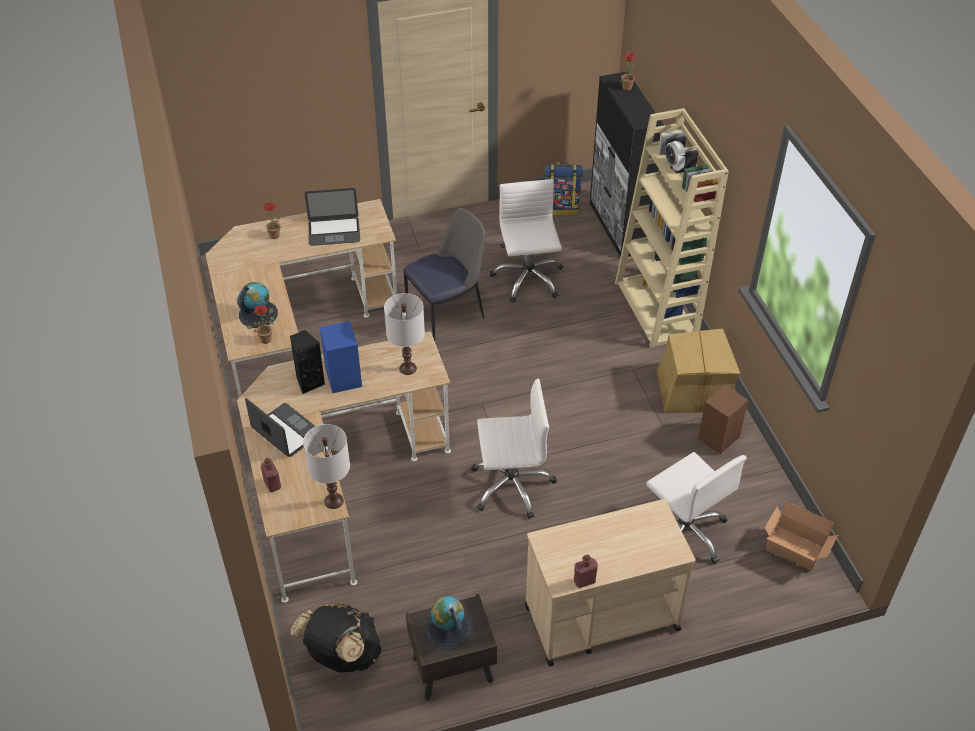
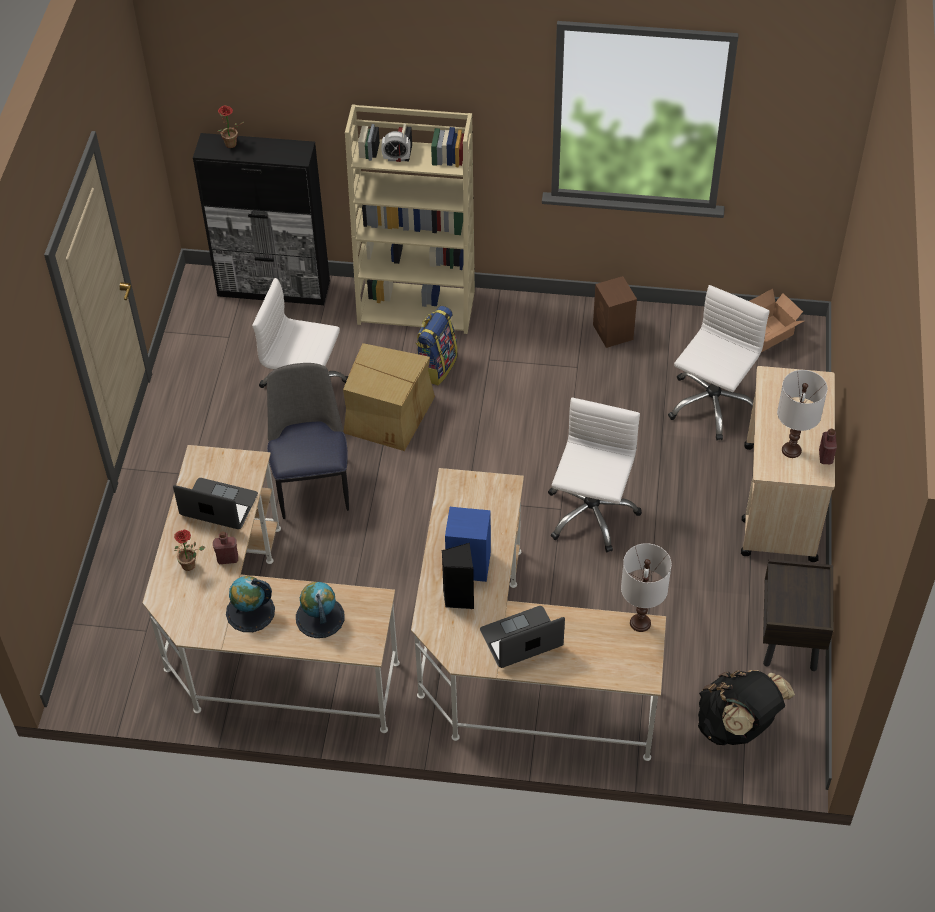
camera: 65 degrees left, 5 degrees up
(266, 338) = (365, 619): potted plant -> none
(272, 484) = (593, 671): red bottle -> red bottle (228, 559)
(334, 231) = (219, 505): laptop -> laptop turned 90 degrees counterclockwise
(407, 368) = (485, 504): white table lamp -> white table lamp (791, 450)
(448, 629) = (797, 598): globe -> globe (250, 612)
(561, 207) = (207, 322): backpack -> backpack (436, 366)
(684, 532) = (711, 404): white office chair -> white office chair turned 45 degrees counterclockwise
(693, 389) = (542, 324): cardboard box -> cardboard box (388, 414)

